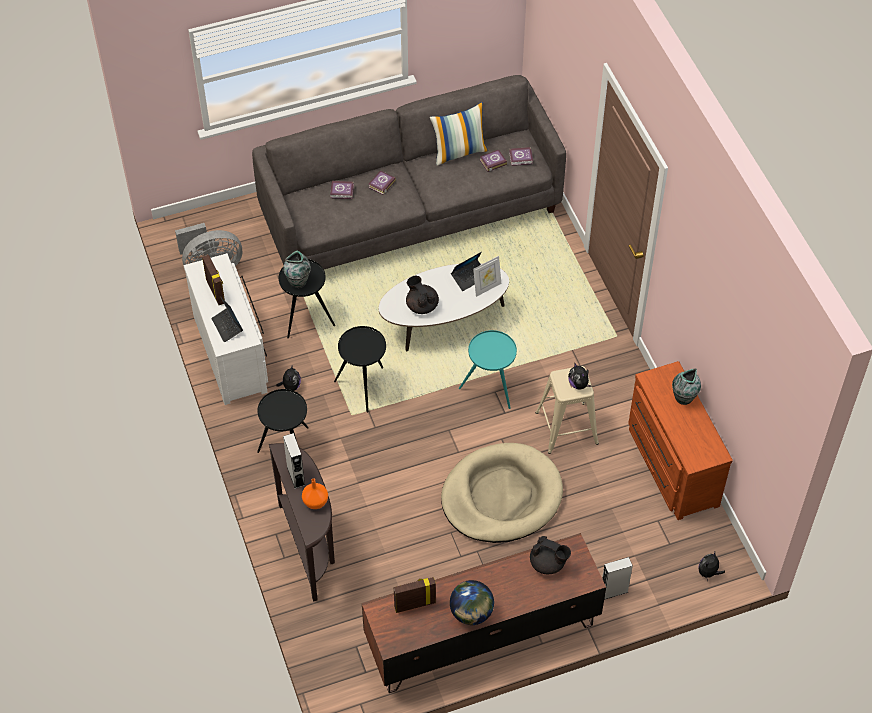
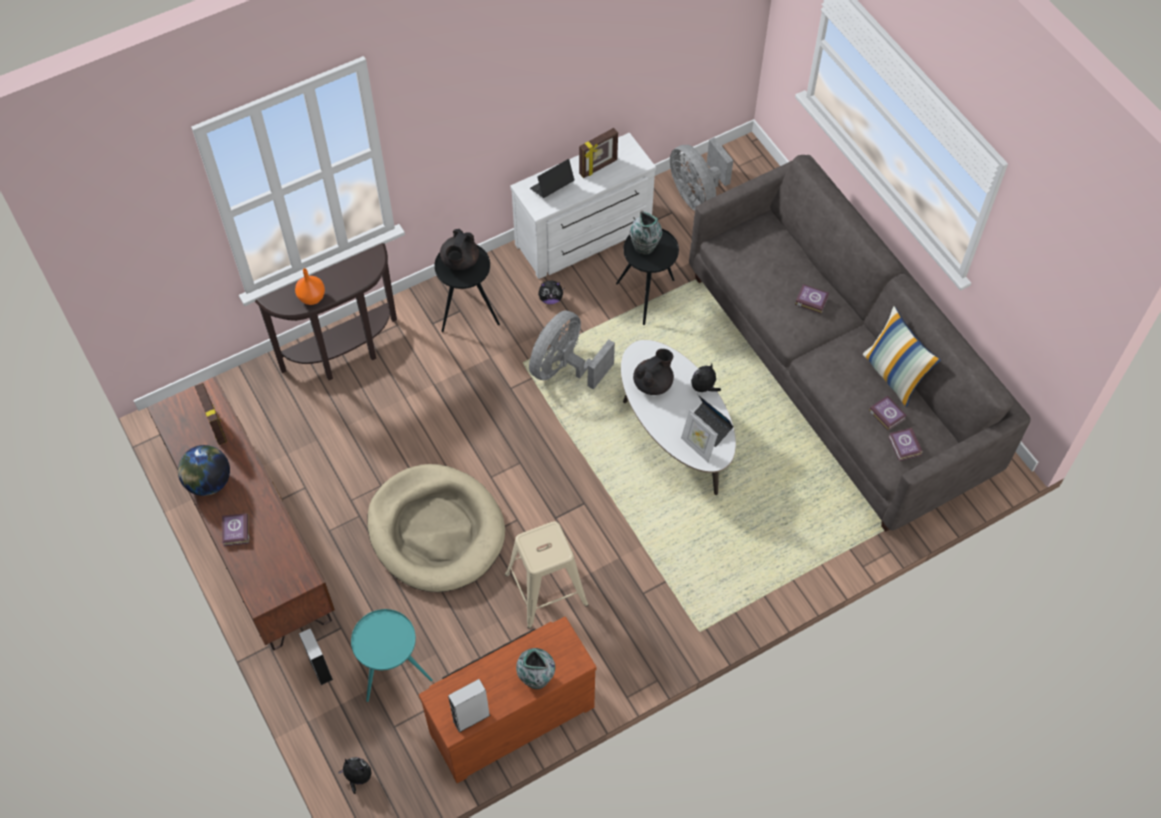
camera: 80 degrees right, 5 degrees up
(296, 476) = (344, 274): grey speaker -> grey speaker (471, 718)
(342, 192) = (788, 264): book -> book (235, 532)
(364, 386) = (565, 368): black side table -> grey fan
(490, 390) = (585, 498): turquoise side table -> turquoise side table (393, 673)
(548, 563) = (279, 552): black teapot -> black teapot (460, 261)
(579, 384) = (543, 555): plush toy -> plush toy (704, 388)

